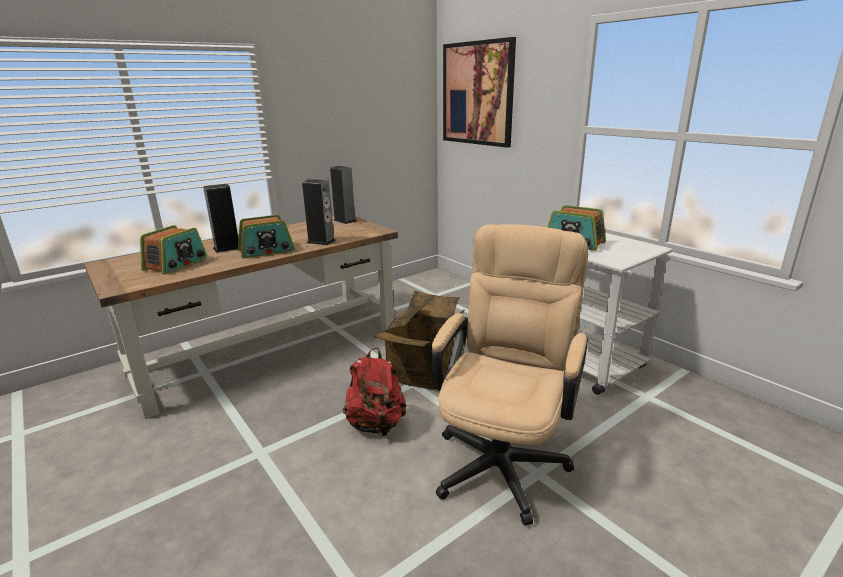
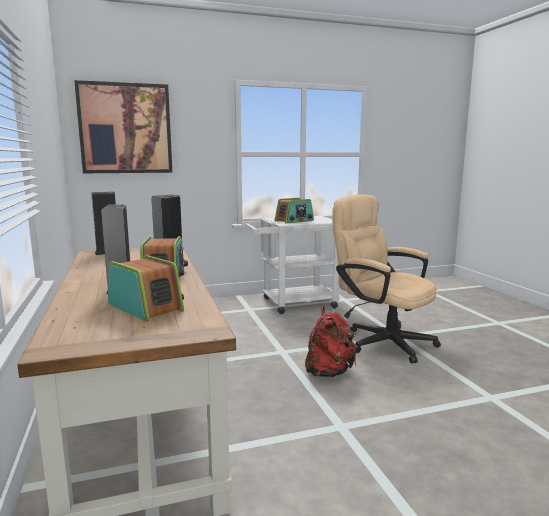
camera: 70 degrees left, 10 degrees down
(423, 372) = (269, 346): cardboard box -> none

